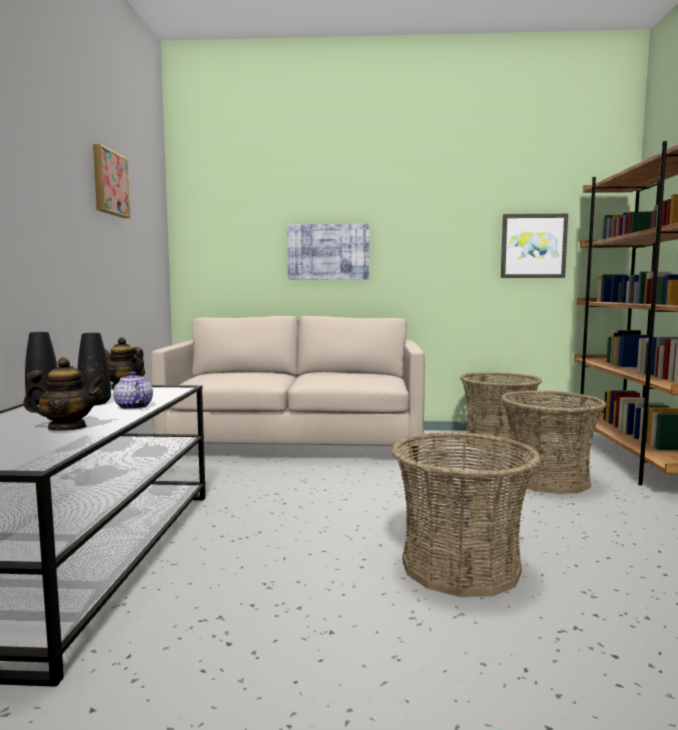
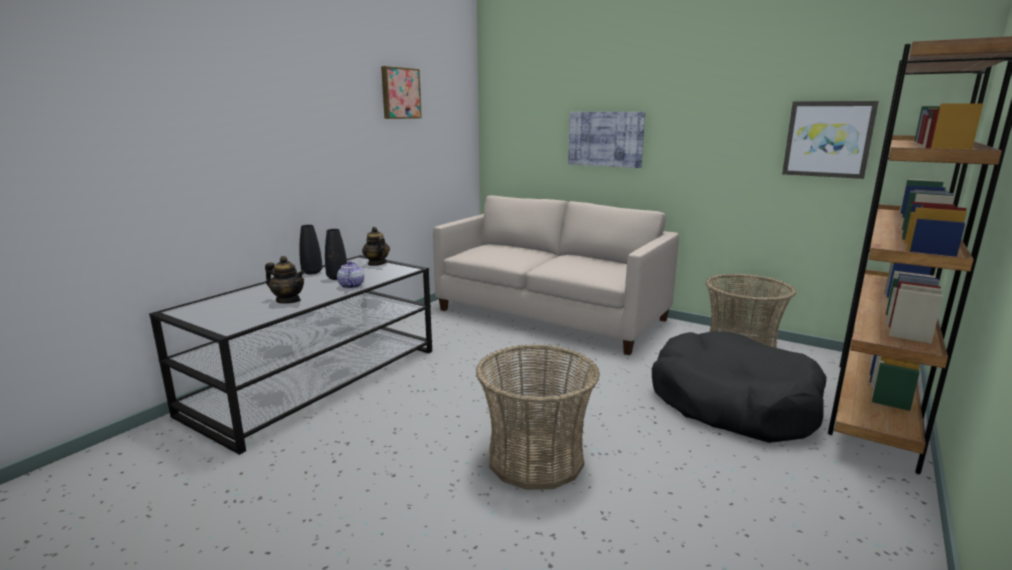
camera: 30 degrees right, 10 degrees up
(548, 479) = (732, 402): basket -> black dog bed

